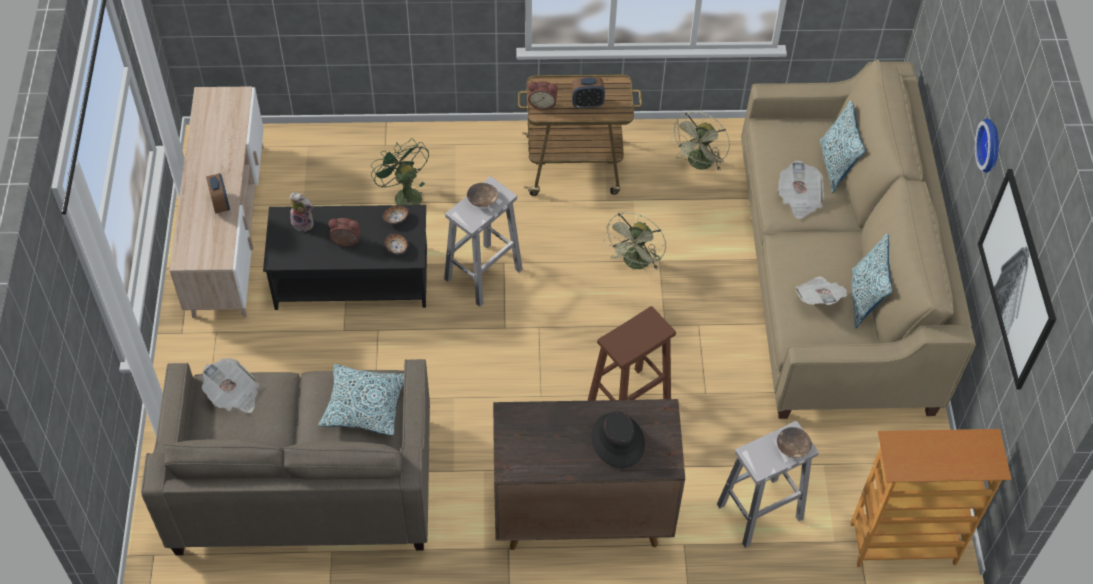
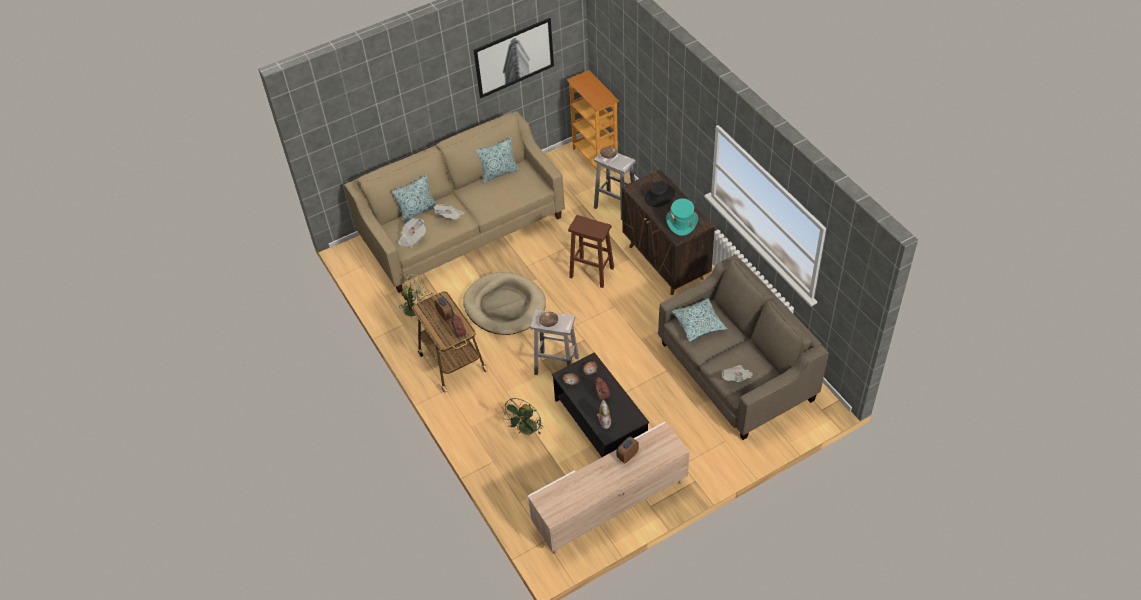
camera: 115 degrees left, 5 degrees down
(535, 439) = (682, 222): none -> turquoise hat
(635, 264) = (504, 306): green fan -> beige dog bed
(818, 298) = (511, 187): newspaper -> newspaper (412, 238)
(991, 145) = (444, 79): wall clock -> none

